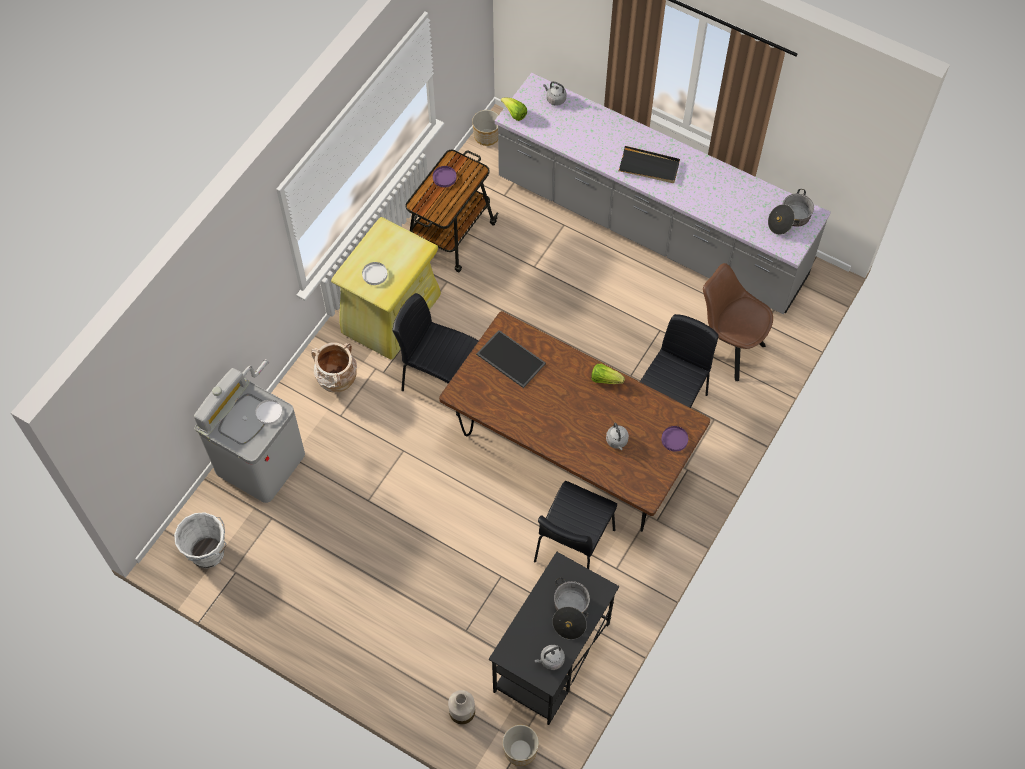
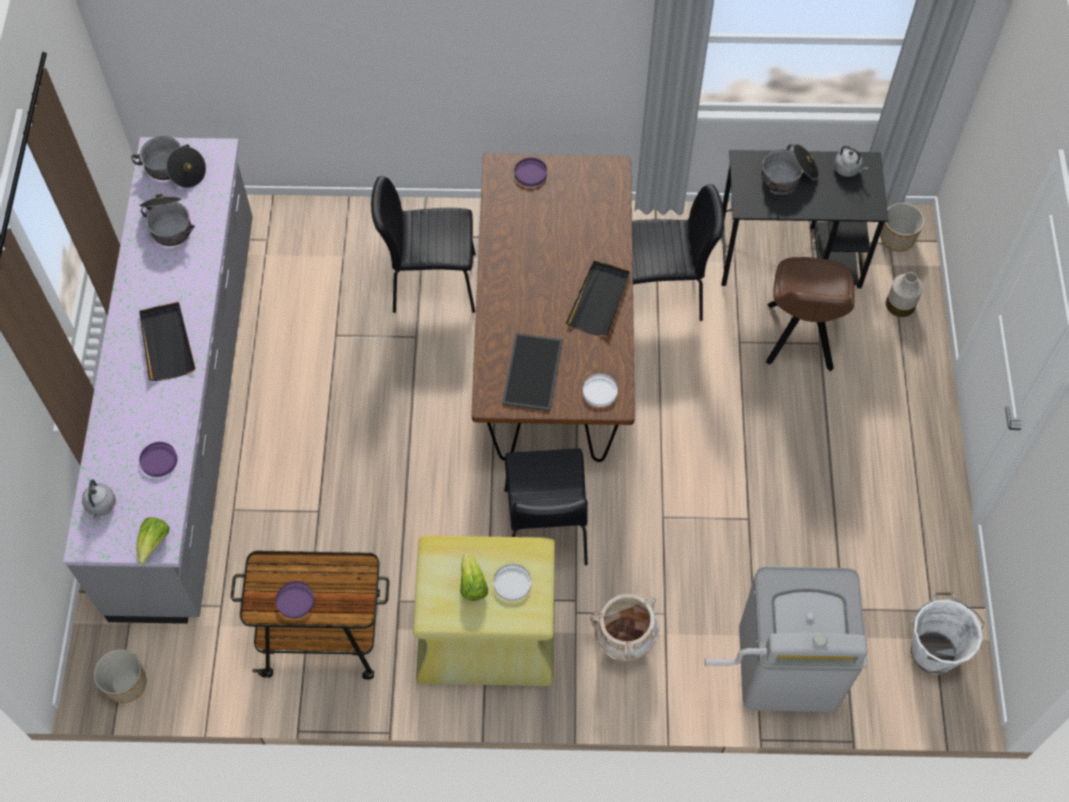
camera: 120 degrees left, 0 degrees up
(269, 412) = (782, 593): white plate -> white plate (599, 391)
(540, 426) = (599, 300): none -> black tray
(567, 134) = (158, 460): none -> purple plate
(605, 379) = (497, 267): lettuce -> lettuce (472, 584)
(617, 441) = (569, 222): grey kettle -> none
(728, 348) = (322, 260): brown chair -> brown chair (800, 337)
(743, 200) = (169, 224): none -> cooking pot

